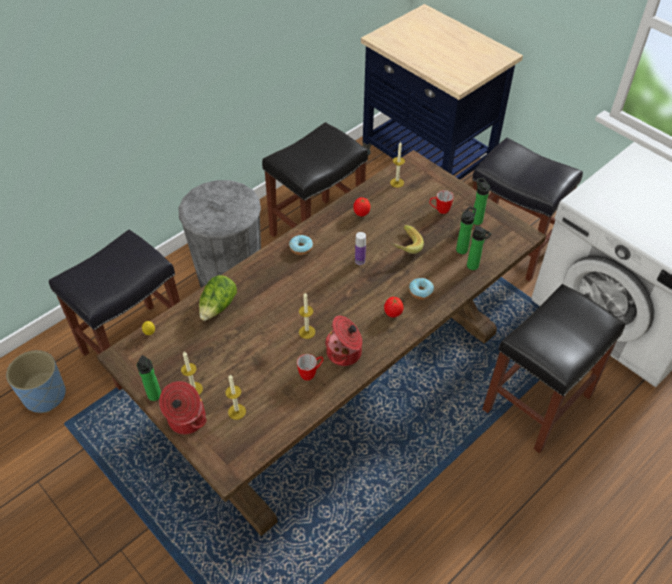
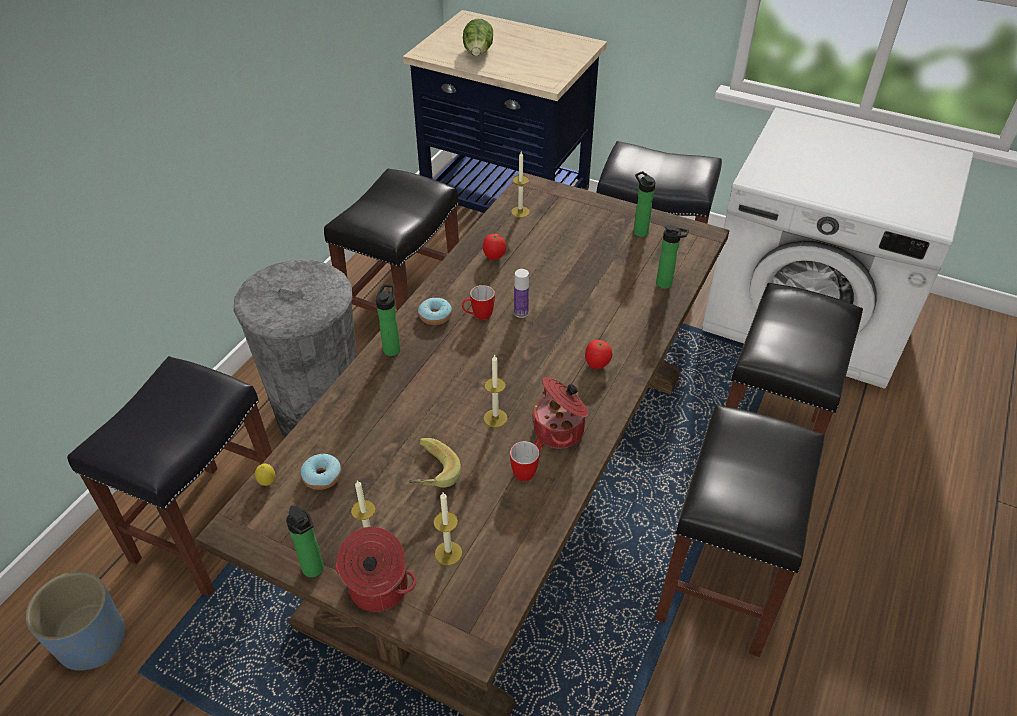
camera: 20 degrees left, 5 degrees down
(218, 307) = (354, 419): lettuce -> lettuce (478, 53)
(403, 246) = (567, 282): banana -> banana (428, 476)
(421, 292) = (617, 329): donut -> donut (322, 476)
(439, 210) = (589, 231): mug -> mug (478, 316)
(454, 490) = (721, 583): none -> black stool
(462, 248) = (641, 267): bottle -> bottle (392, 348)

